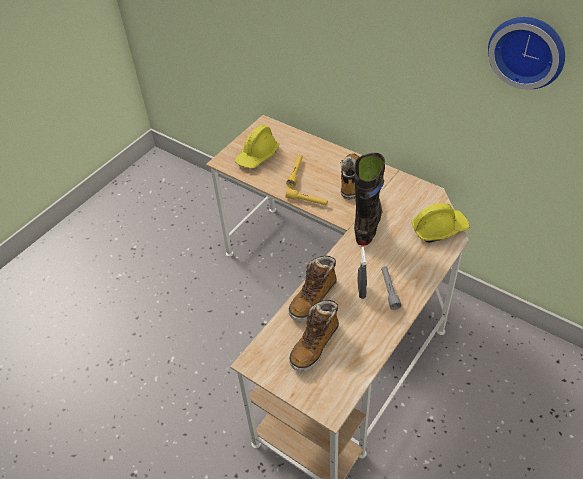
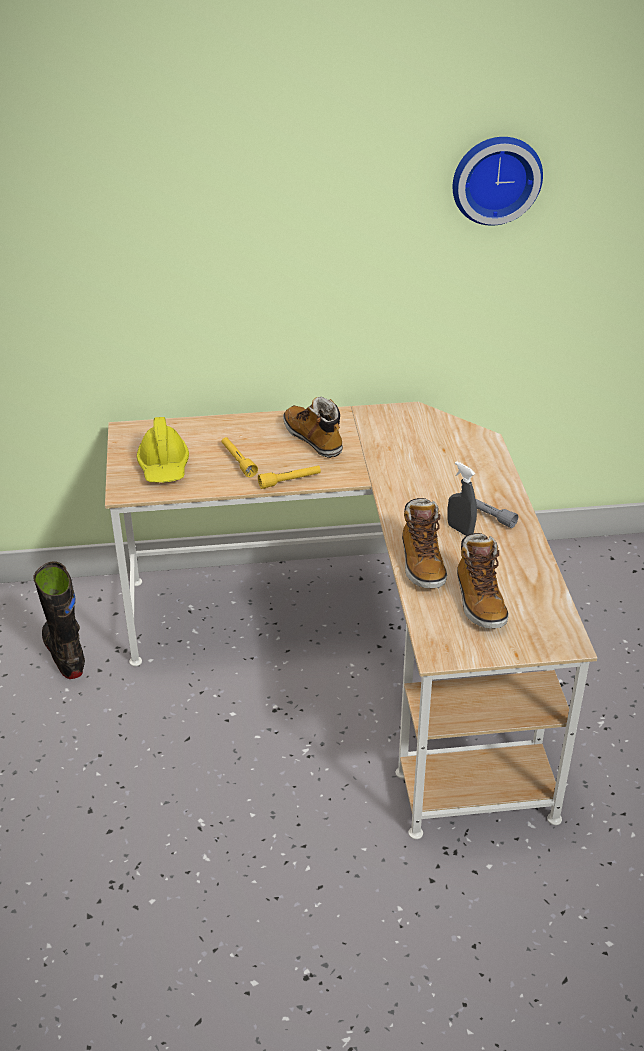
camera: 45 degrees left, 10 degrees down
(368, 224) = (386, 469): black boot -> black boot (65, 655)
(439, 228) = (461, 438): yellow hard hat -> none

